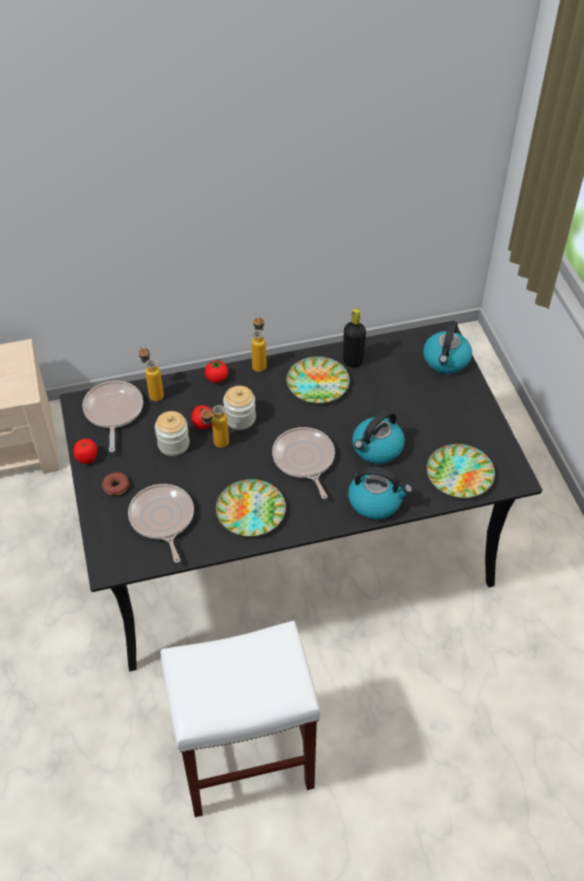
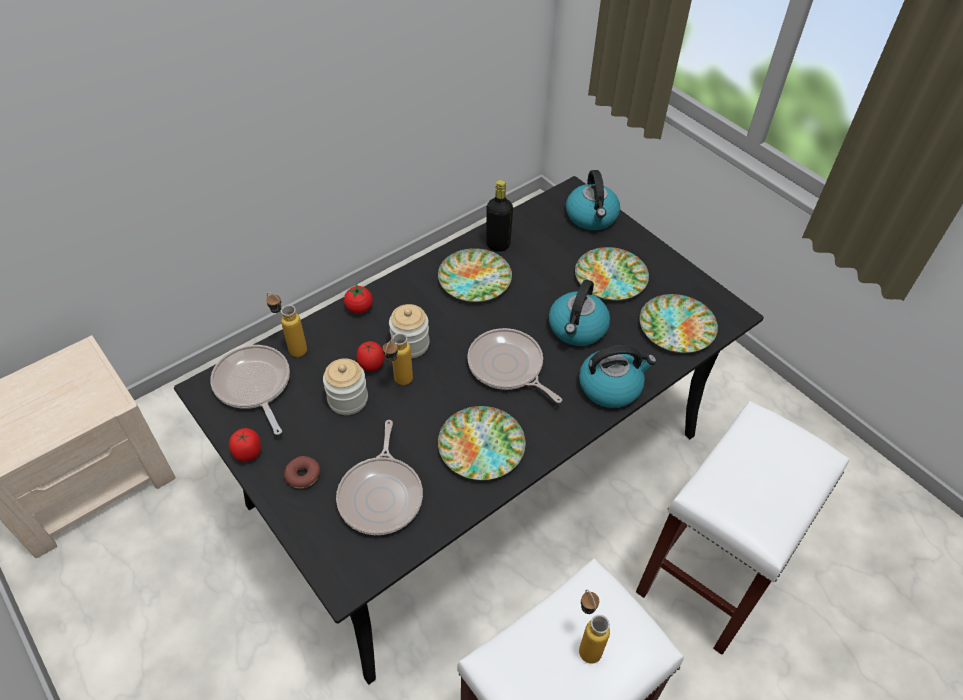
camera: 25 degrees left, 0 degrees up
(162, 519) = (382, 495): frying pan -> frying pan turned 135 degrees counterclockwise
(259, 363) = (398, 276): bottle -> bottle (585, 643)
(430, 417) = (611, 278): none -> plate
(439, 702) = (710, 577): none -> white stool

